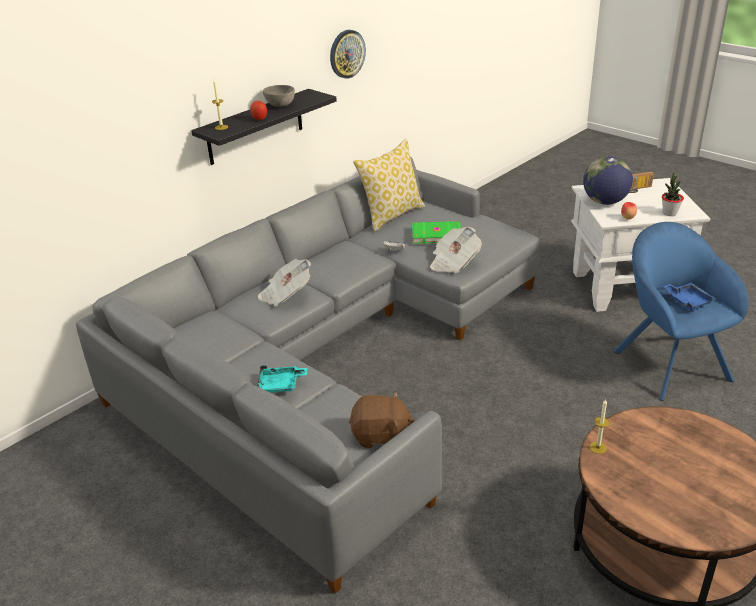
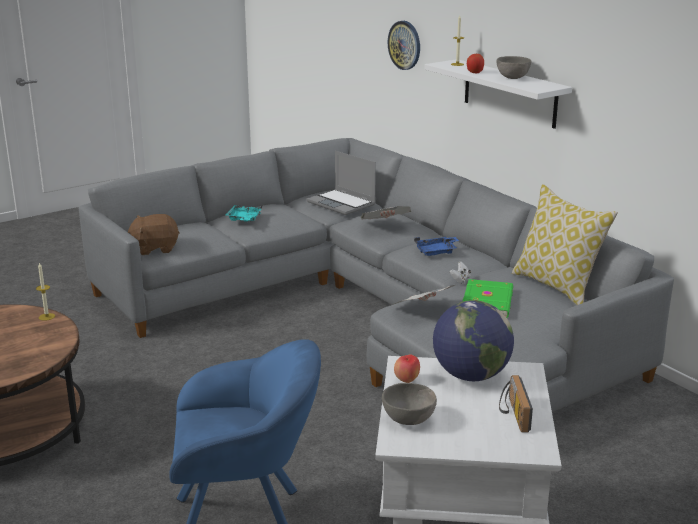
camera: 100 degrees right, 10 degrees down
(216, 330) = (342, 203): none -> laptop
(255, 127) = (509, 93): black shelf -> white shelf
(346, 54) = (629, 73): wall clock -> wall clock (405, 45)
(380, 436) = (155, 248): brown plush toy -> brown plush toy turned 60 degrees clockwise
(669, 213) = (409, 420): potted plant -> grey bowl
(687, 301) = (227, 432): blue tray -> blue tray (437, 252)

